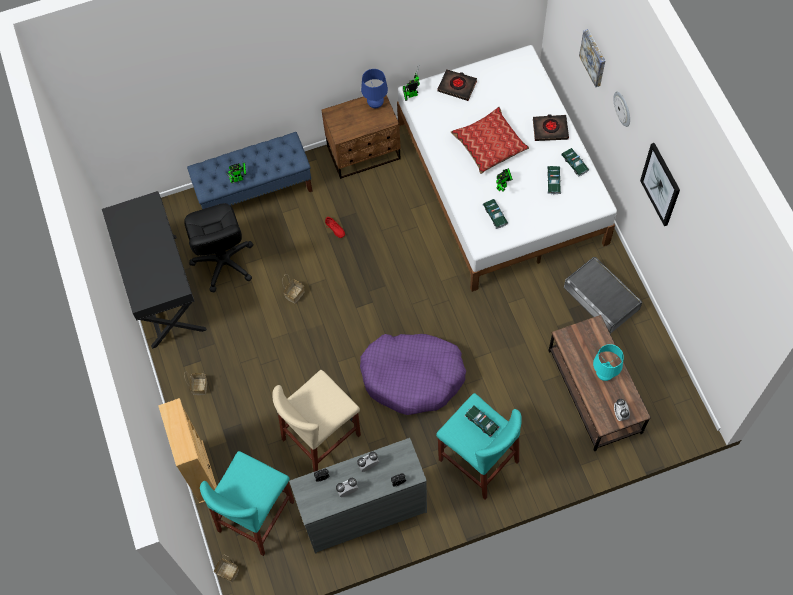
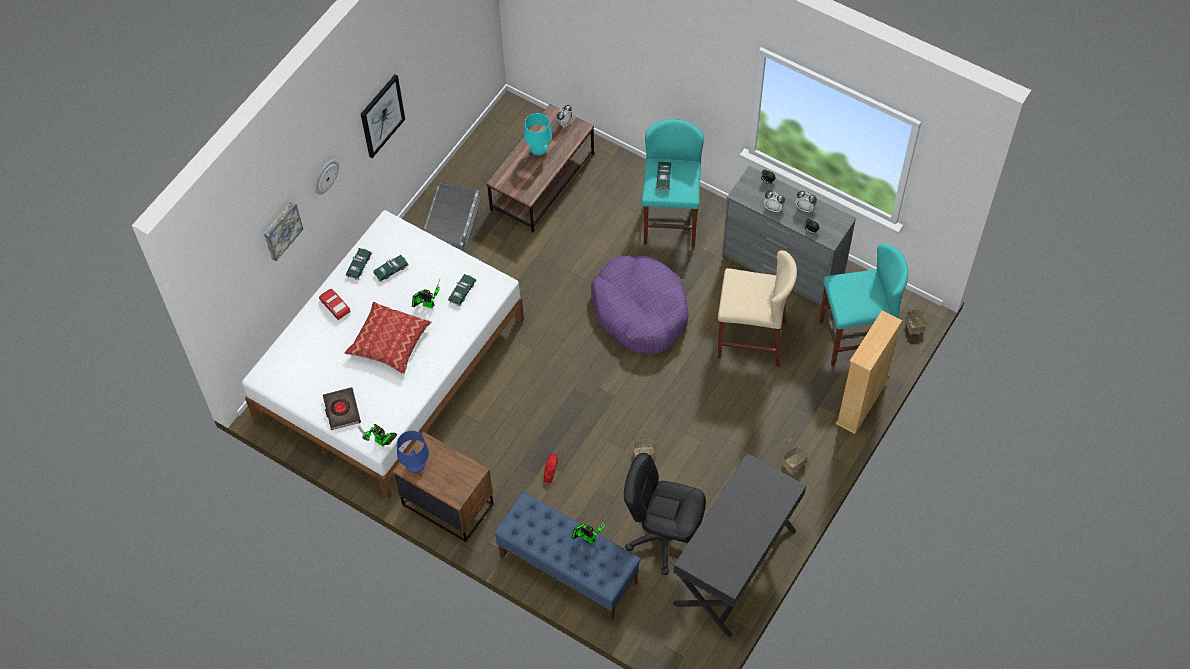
camera: 130 degrees left, 5 degrees down
(224, 263) = (664, 537): black office chair -> black office chair turned 105 degrees counterclockwise
(550, 129) = (334, 305): black book -> toy car

